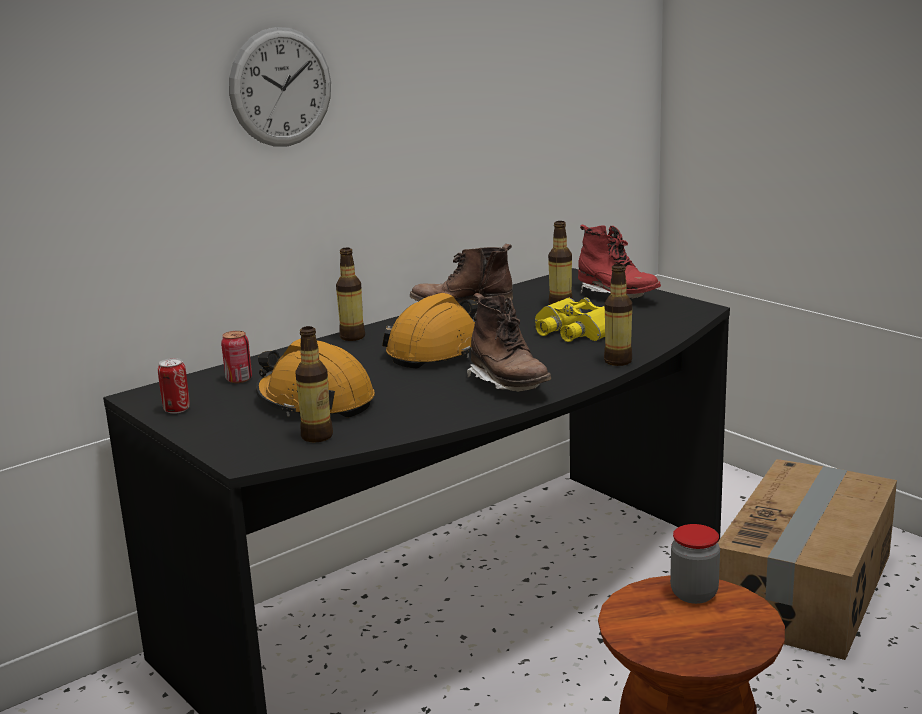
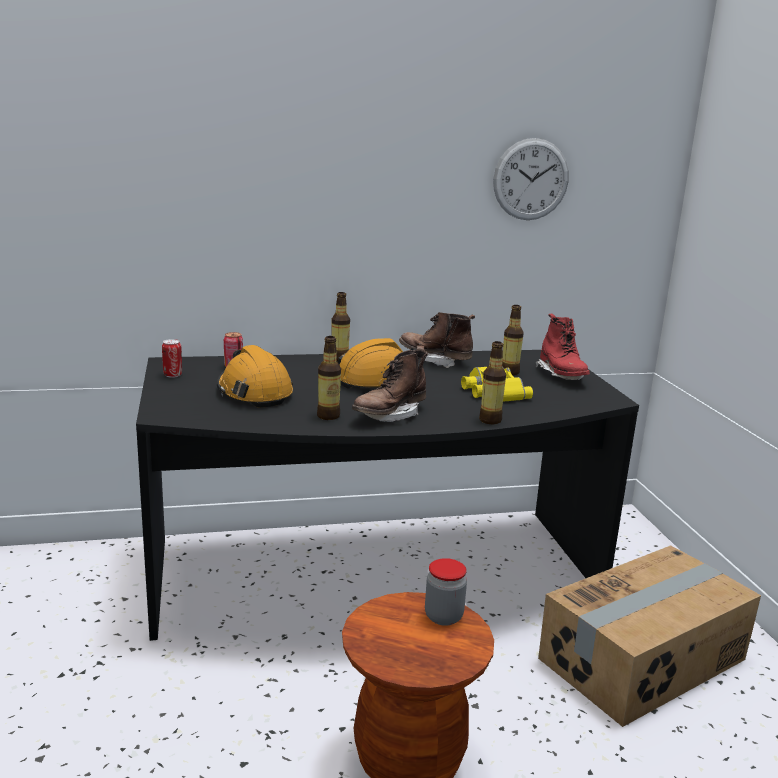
camera: 25 degrees right, 0 degrees up
(281, 87) = (314, 167): wall clock -> wall clock (531, 179)
(317, 436) = (221, 413): bottle -> bottle (328, 416)
(509, 385) = (389, 415): brown boot -> brown boot turned 45 degrees clockwise

